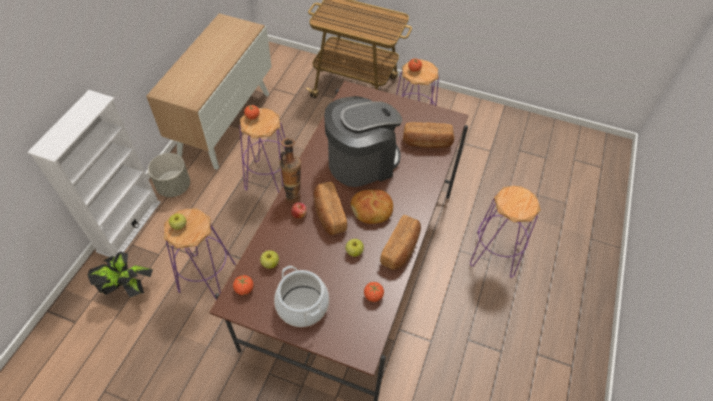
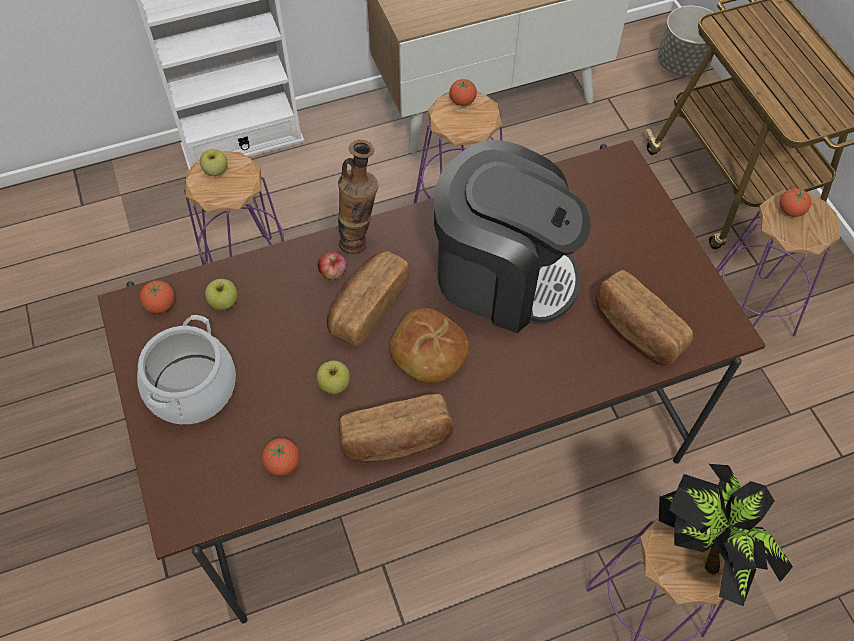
camera: 50 degrees right, 5 degrees up
(129, 289) = (164, 216): potted plant -> potted plant (706, 549)
(174, 187) = (339, 135): grey planter -> grey planter (682, 64)

